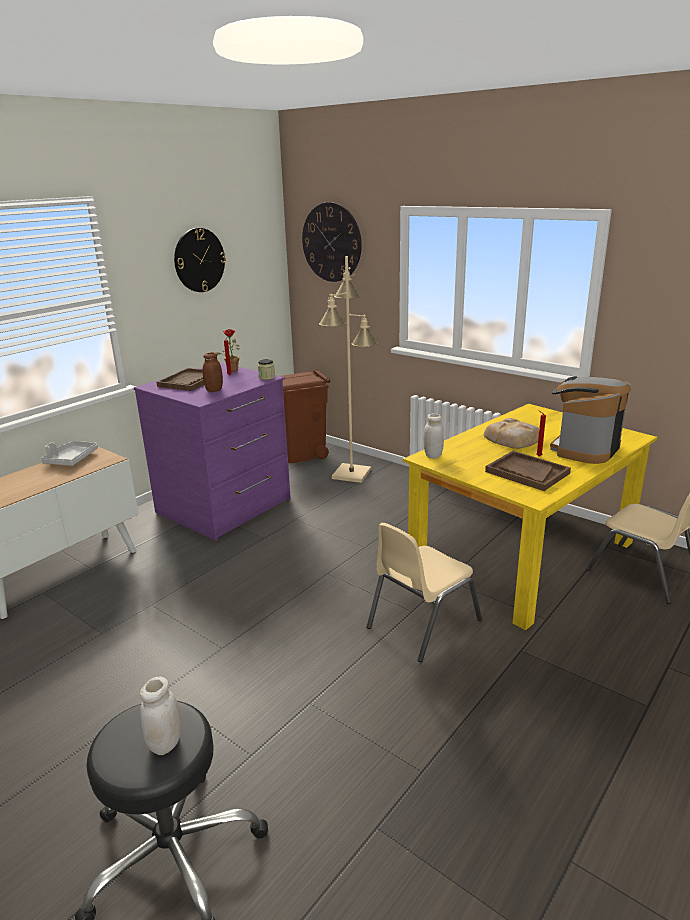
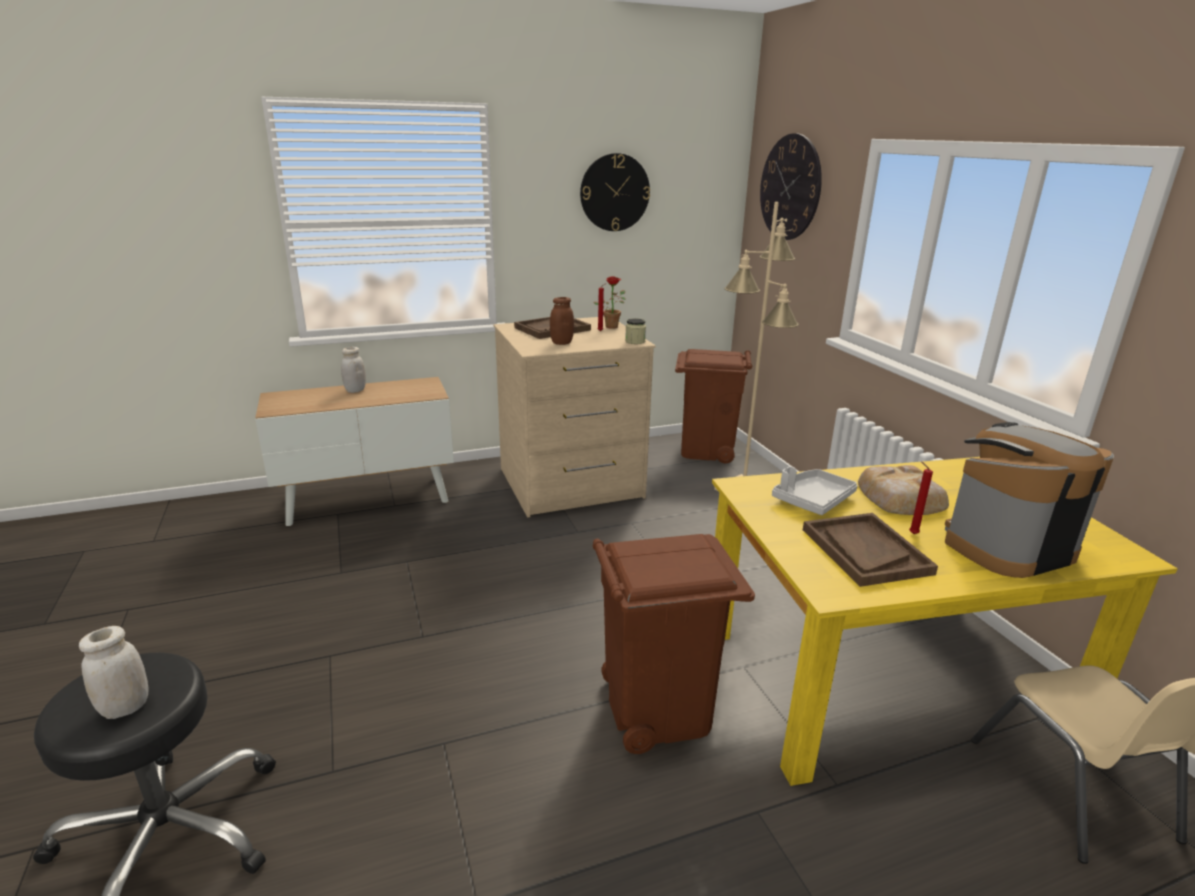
camera: 30 degrees right, 0 degrees up
(71, 459) = (402, 386): grey tray -> grey tray (812, 500)
(225, 506) = (571, 484): purple dresser -> beige dresser
(422, 623) = (658, 709): beige chair -> brown trash can
(433, 455) = (755, 486): white jar -> white jar (355, 390)

